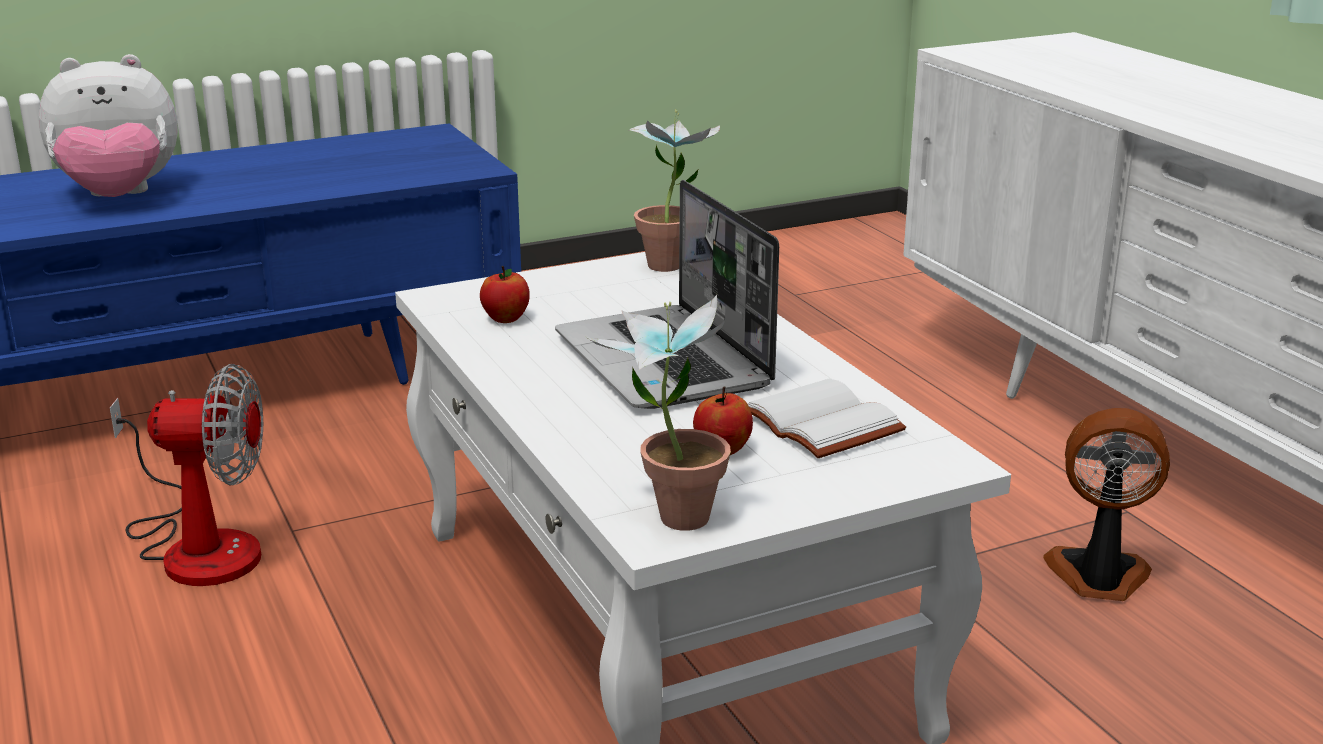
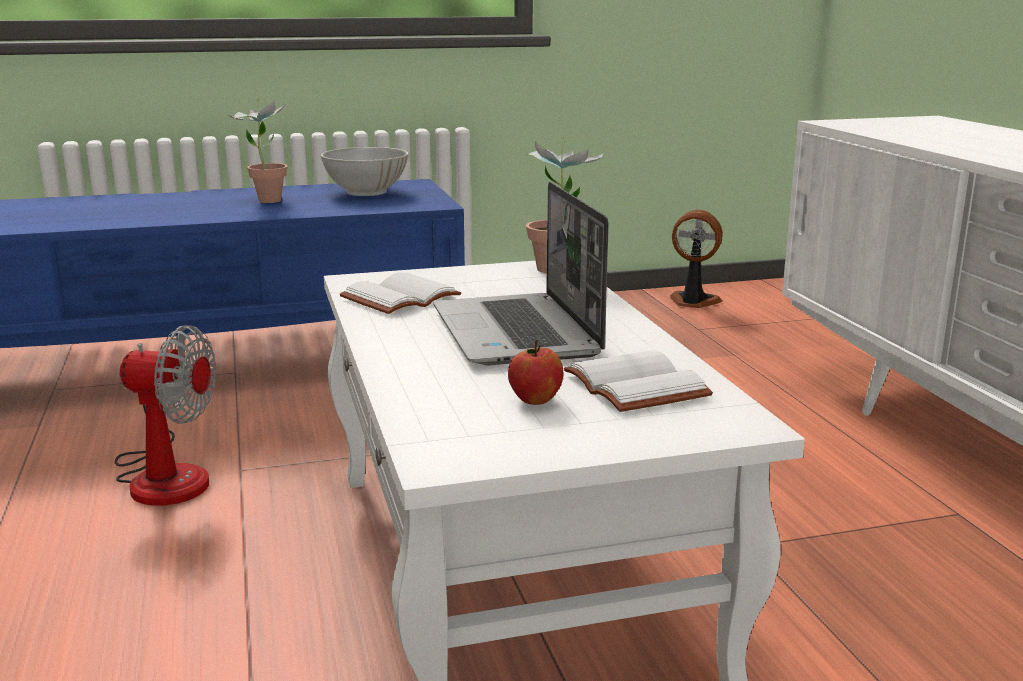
camera: 10 degrees right, 5 degrees down
(119, 197) = (158, 210): plush toy -> none
(378, 151) = (366, 192): none -> white bowl
(505, 319) = (400, 297): apple -> white book
(669, 512) = (462, 445): potted plant -> potted plant (265, 199)
(1098, 577) = (921, 568): fan -> fan (693, 302)

